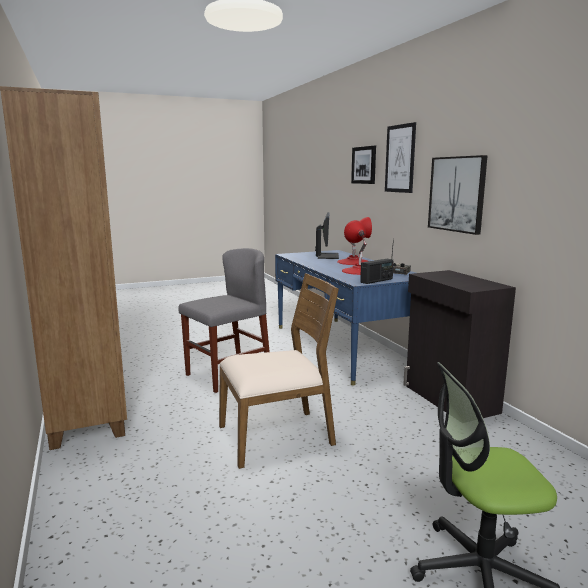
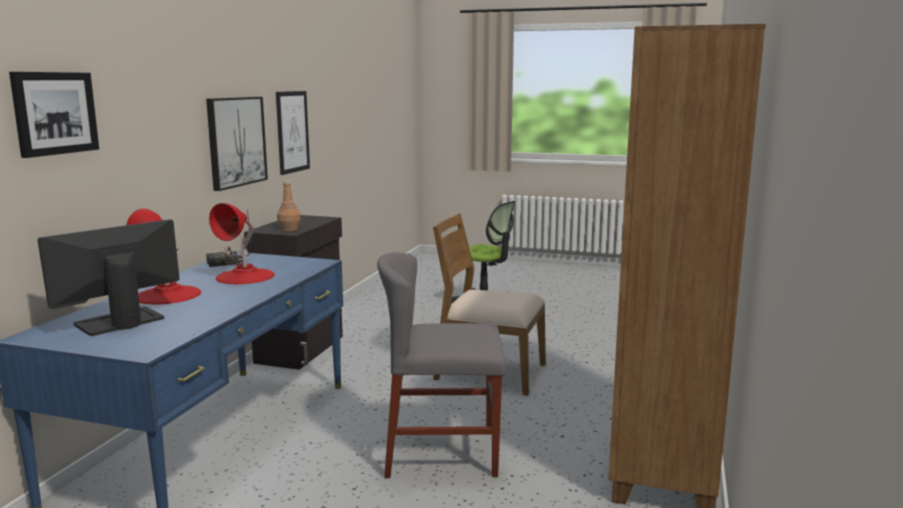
camera: 140 degrees left, 0 degrees up
(377, 281) = (295, 260): radio -> none
(400, 158) = (148, 99): picture -> picture (292, 132)
(435, 275) = (289, 229): none -> brown bottle

